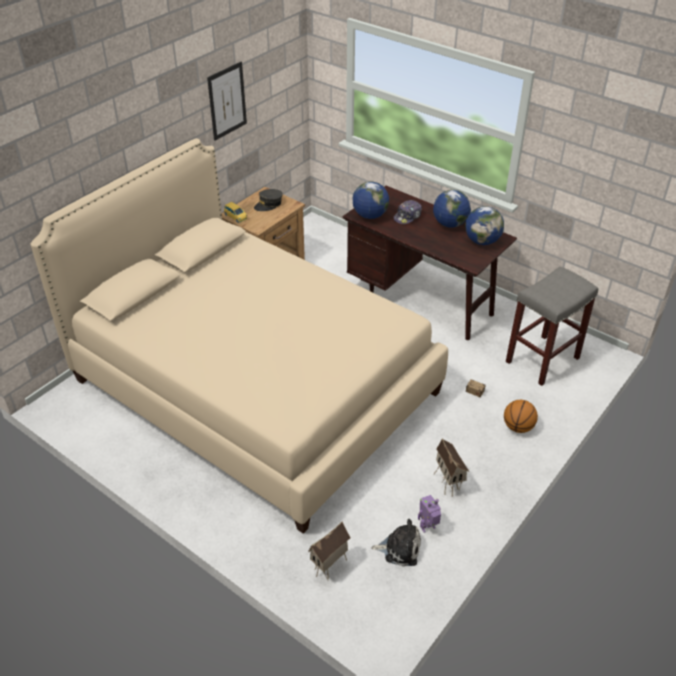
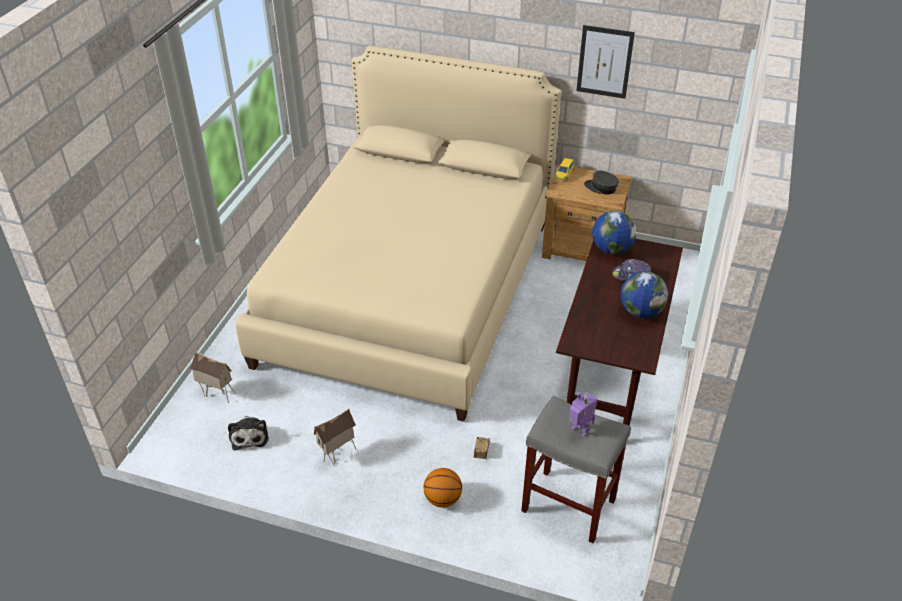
camera: 70 degrees right, 0 degrees up
(428, 528) = (279, 450): toy robot -> toy robot (579, 430)
(482, 241) = (624, 344): globe -> none

